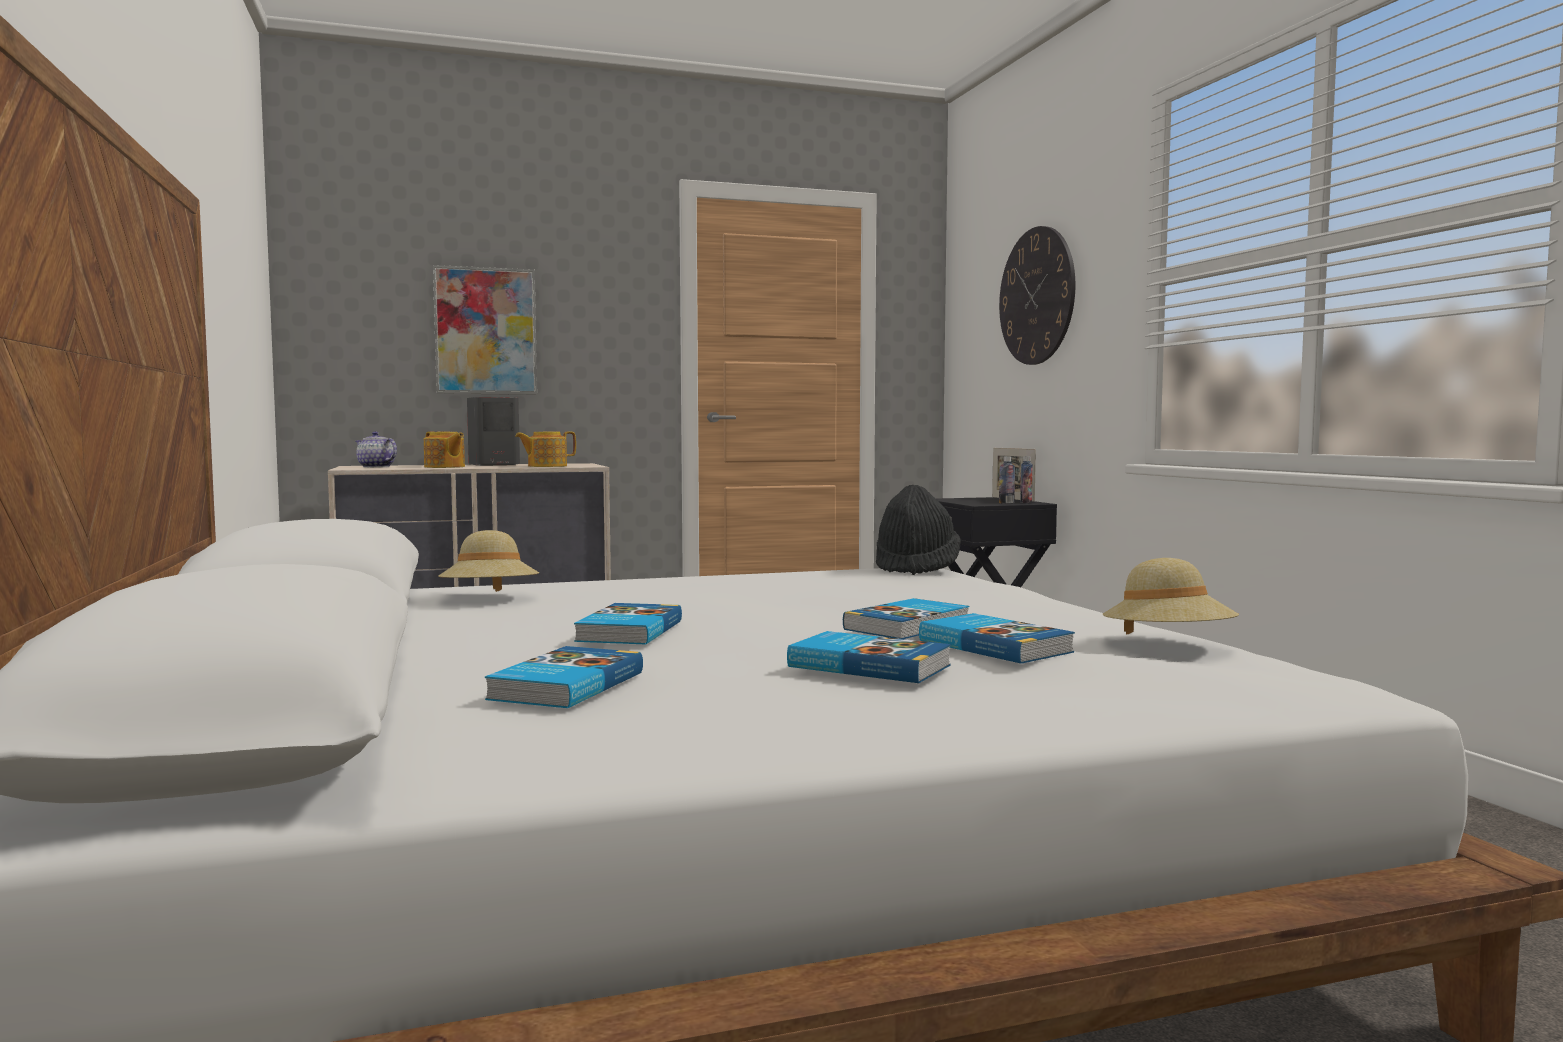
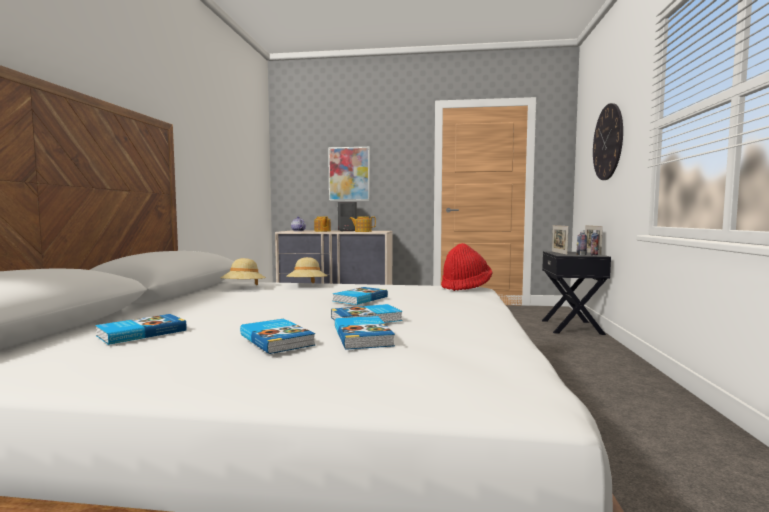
camera: 25 degrees right, 0 degrees up
(627, 631) = (242, 308): book -> book (359, 299)
(916, 568) = (466, 287): black hat -> red hat
(960, 500) = (559, 253): none -> picture frame
(1168, 646) = (483, 348): beige hat -> beige hat (307, 286)

